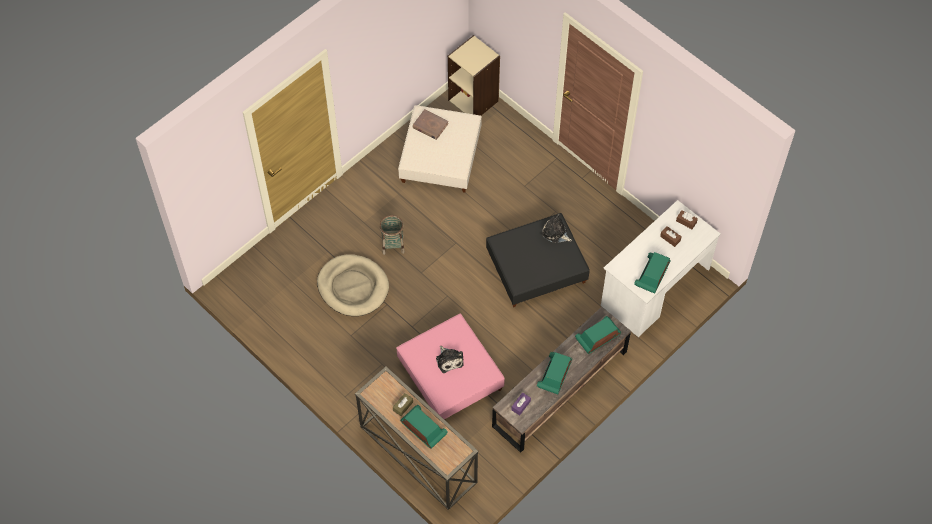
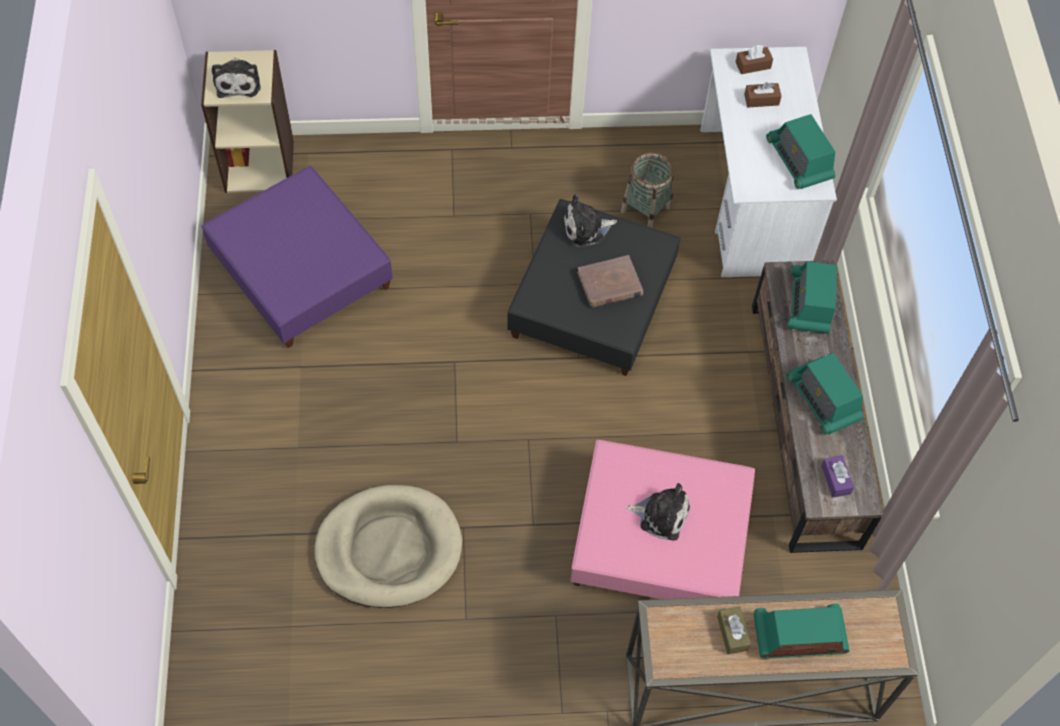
camera: 50 degrees left, 0 degrees up
(393, 244) = (374, 440): basket -> basket (646, 209)
(430, 126) = (257, 233): brown book -> brown book (610, 284)
(441, 157) = (301, 271): beige ottoman -> purple ottoman
(471, 57) = (238, 82): none -> plush toy

